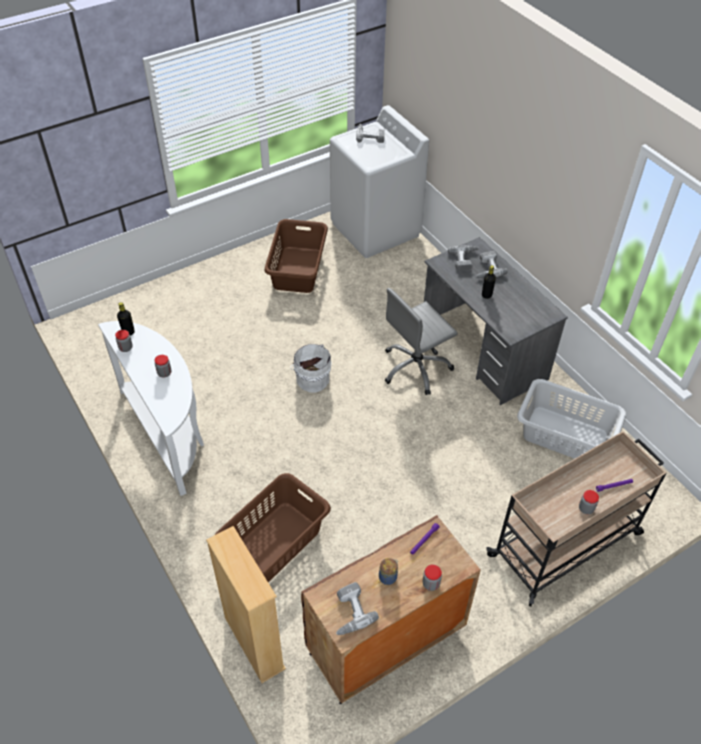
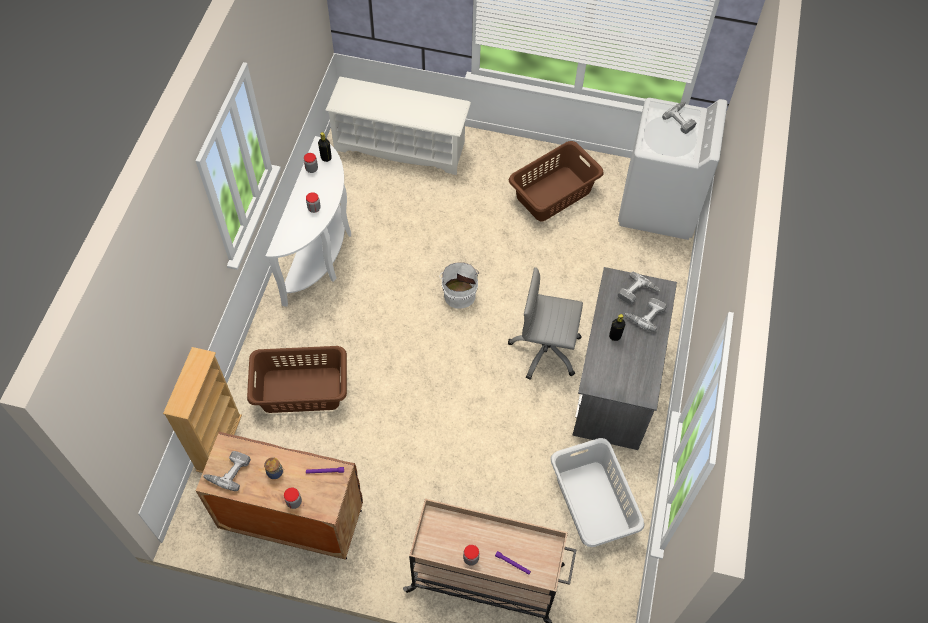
camera: 45 degrees right, 10 degrees up
(143, 316) = (401, 146): none -> white shoe rack

